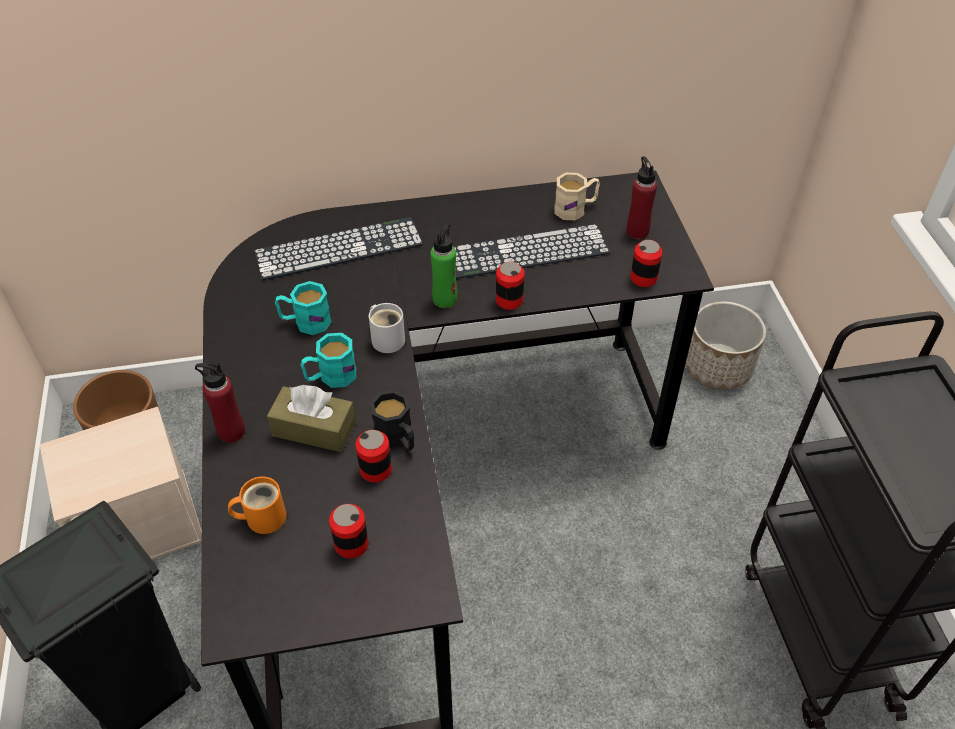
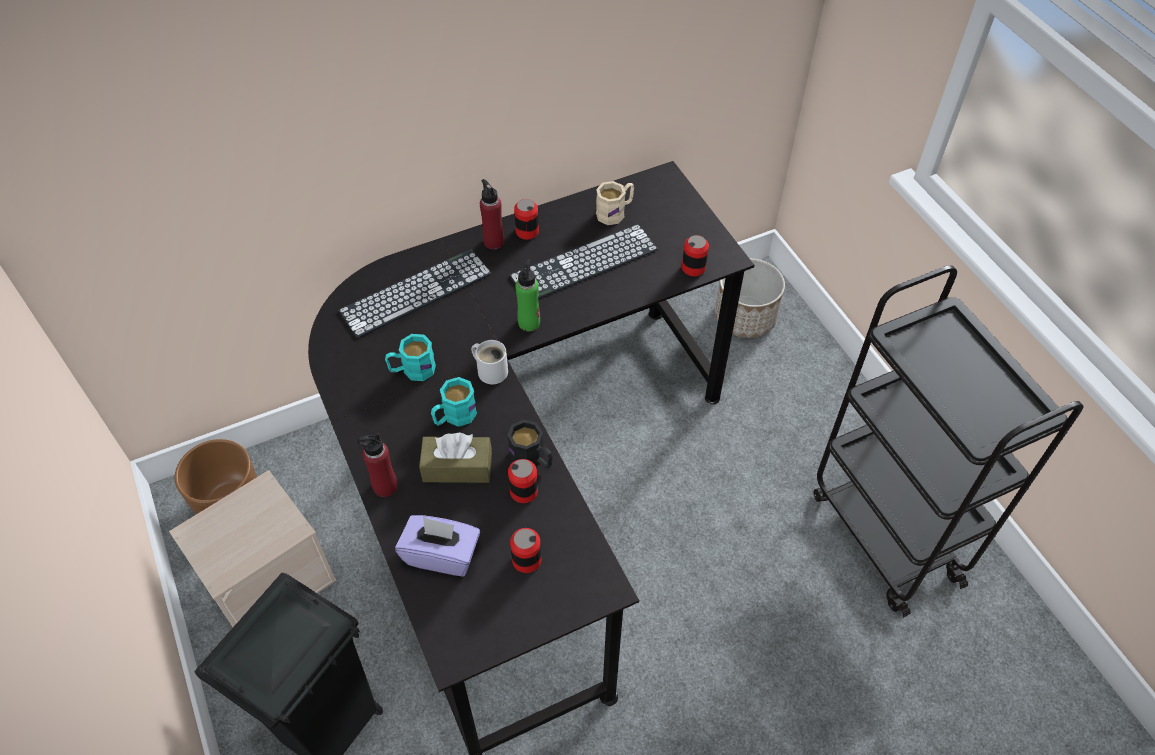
camera: 15 degrees left, 5 degrees up
(262, 516) = (442, 555): orange mug -> purple tissue box
(509, 300) = (585, 312): can -> can (527, 231)
(637, 231) = (675, 224): red bottle -> red bottle (493, 241)

